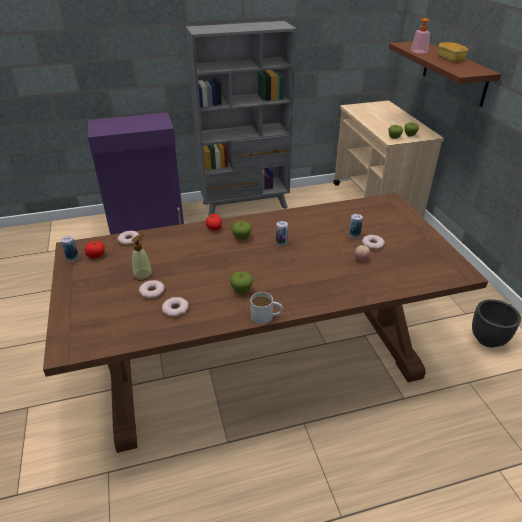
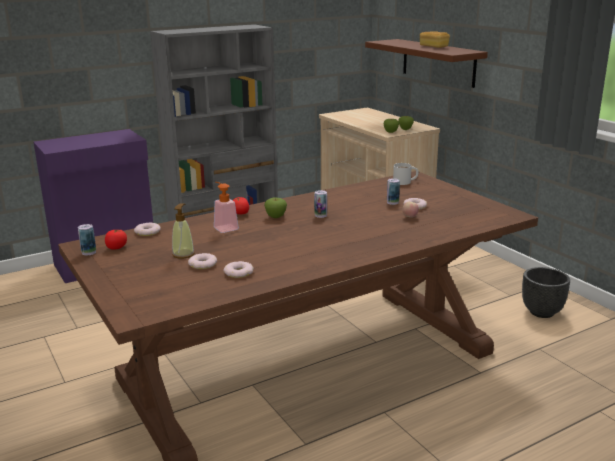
camera: 15 degrees left, 15 degrees down
(241, 290) = (301, 252): apple -> none
(266, 316) = (339, 265): white mug -> white mug (405, 182)
(417, 51) = (398, 44): soap dispenser -> soap dispenser (224, 227)

